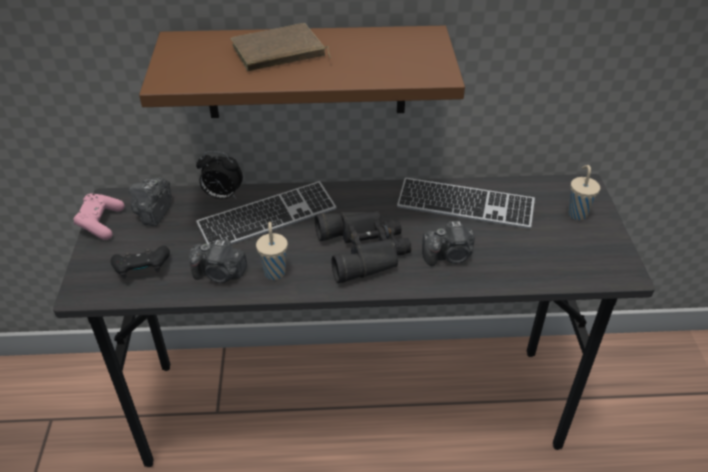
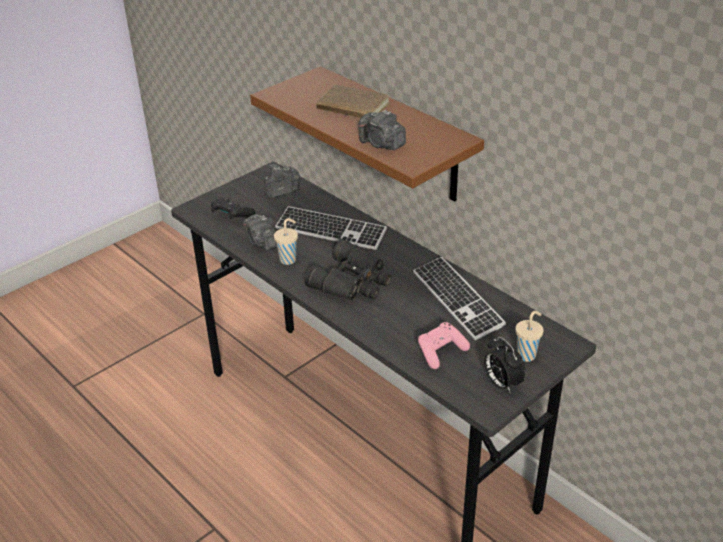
camera: 50 degrees right, 5 degrees down
(101, 223) = (248, 181): pink game controller -> pink game controller (441, 352)
(222, 196) = (327, 204): alarm clock -> alarm clock (501, 383)
(449, 256) = (394, 318): camera -> camera (381, 144)

